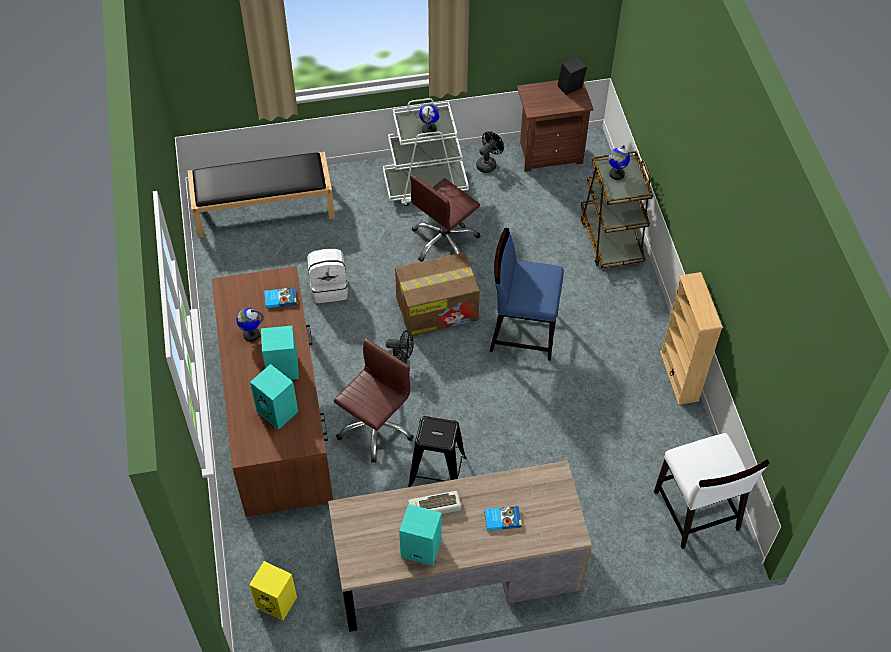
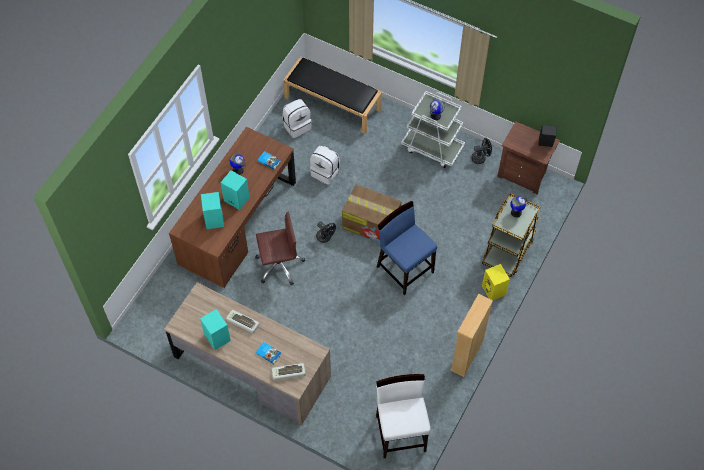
camera: 40 degrees right, 5 degrees up
(244, 259) = (297, 126): none -> white backpack
(277, 602) = (155, 317): yellow speaker -> yellow speaker (494, 290)
(436, 473) = (287, 311): black stool -> none
(444, 241) = (411, 188): brown office chair -> none
(549, 525) = (288, 373): none -> keyboard
(696, 511) = (401, 432): white chair -> white chair turned 150 degrees clockwise

